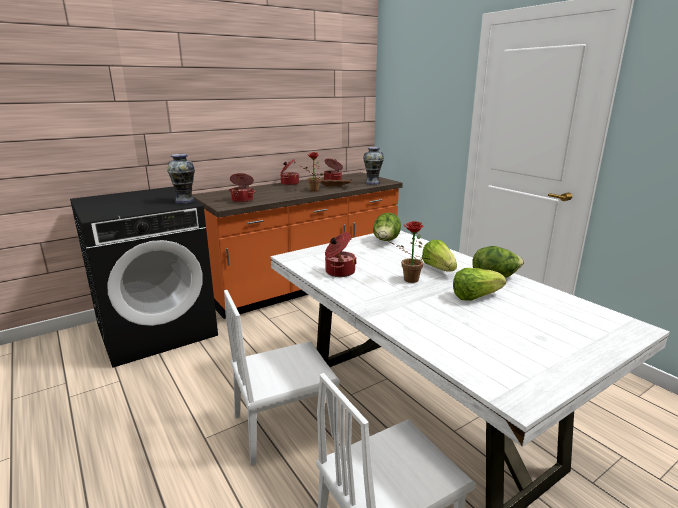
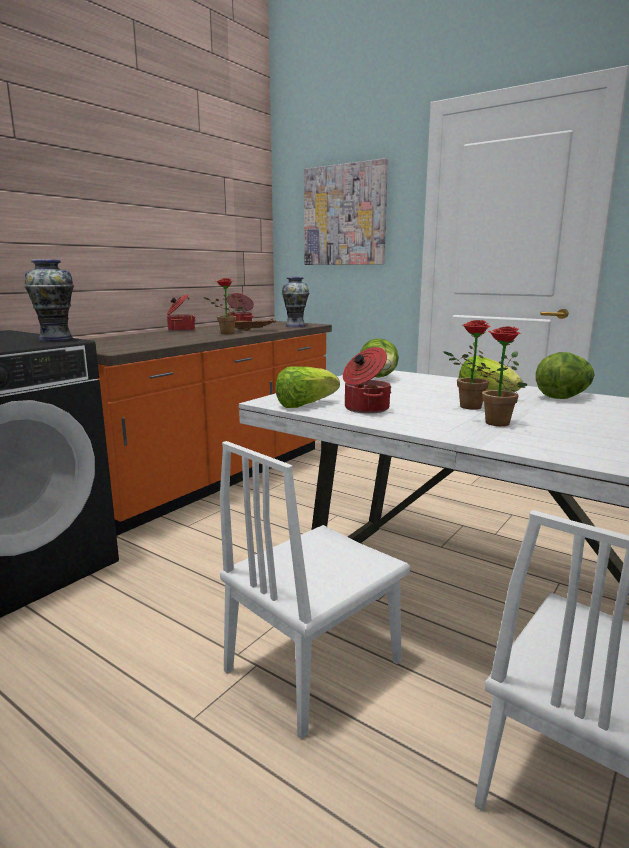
camera: 20 degrees left, 5 degrees down
(243, 200) = (135, 345): cooking pot -> none
(403, 297) = (491, 423): none -> potted plant
(420, 98) = (345, 215): none -> picture
(475, 297) = (572, 413): lettuce -> lettuce (305, 405)

